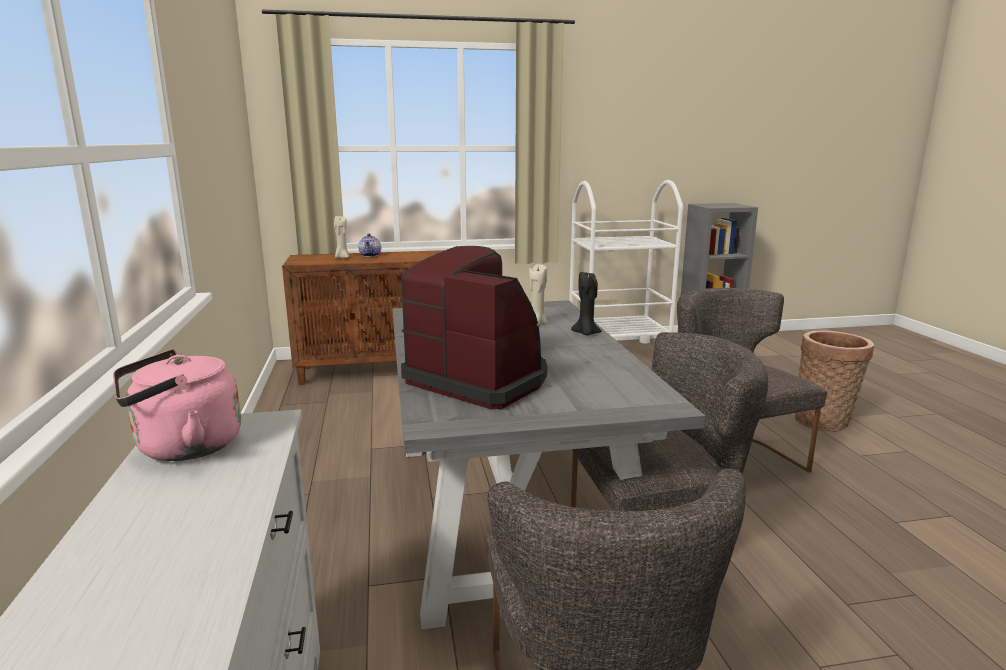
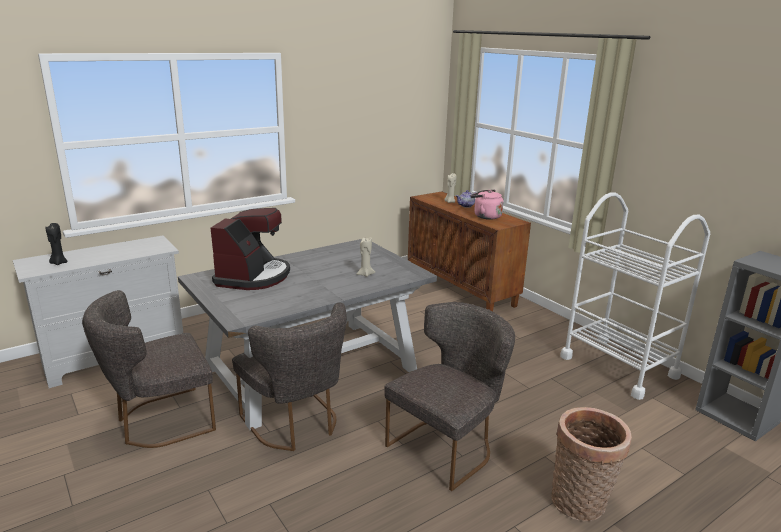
camera: 65 degrees right, 5 degrees up
(183, 448) = (139, 244): pink kettle -> pink kettle (485, 216)
(586, 333) = (354, 289): black candle -> black candle (59, 263)

